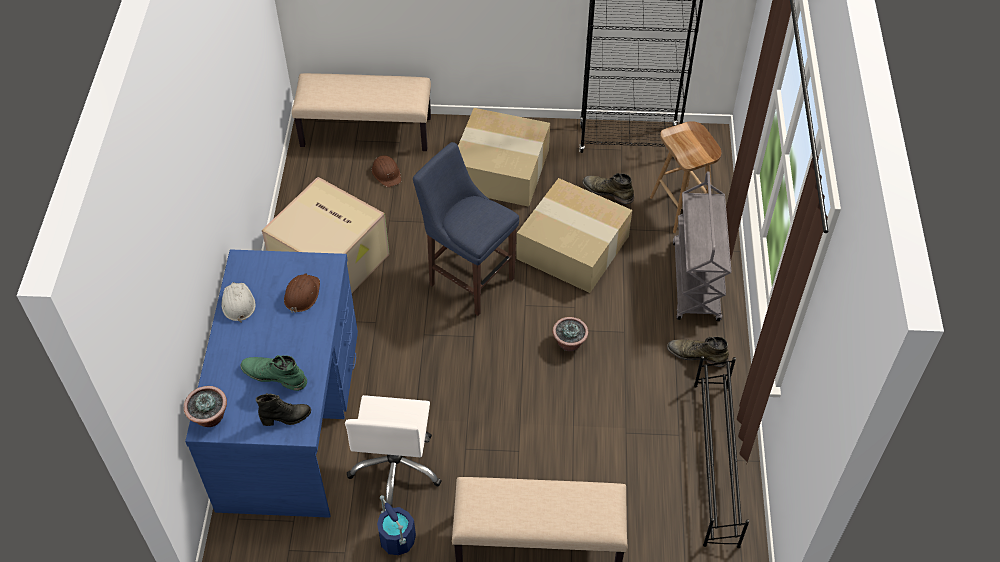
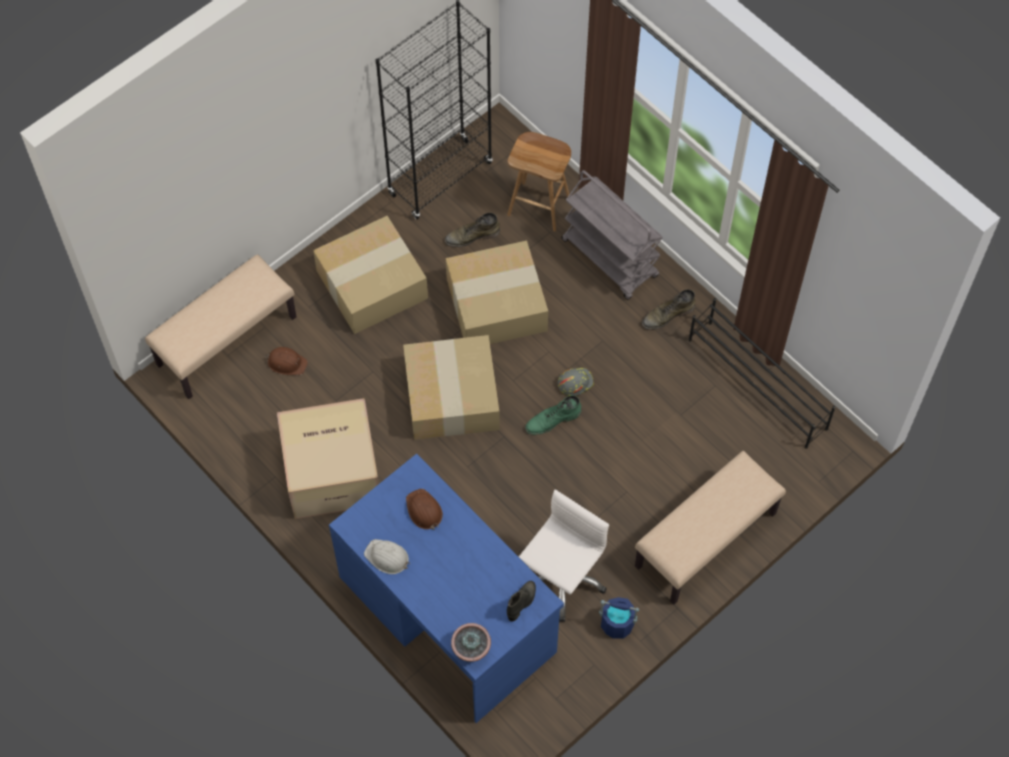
camera: 45 degrees left, 10 degrees up
(274, 375) = (477, 583): green boot -> green boot (553, 420)
(396, 467) = (560, 578): white office chair -> white office chair turned 105 degrees counterclockwise
(468, 279) = (450, 395): blue stool -> cardboard box
(569, 343) = (575, 382): potted plant -> grey hard hat

